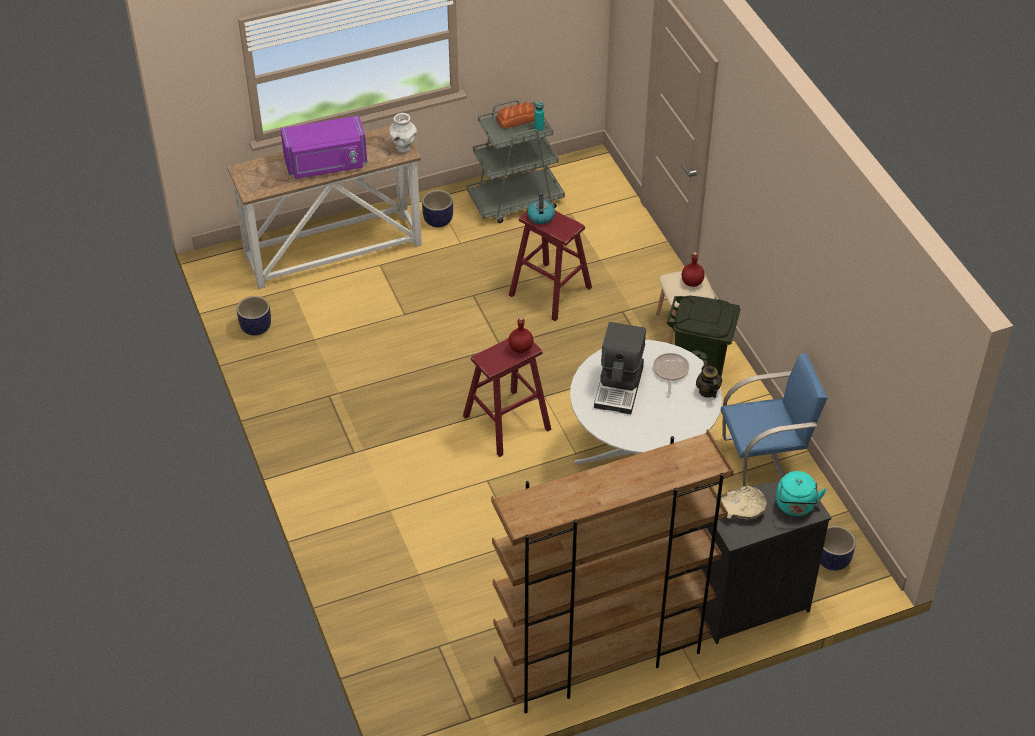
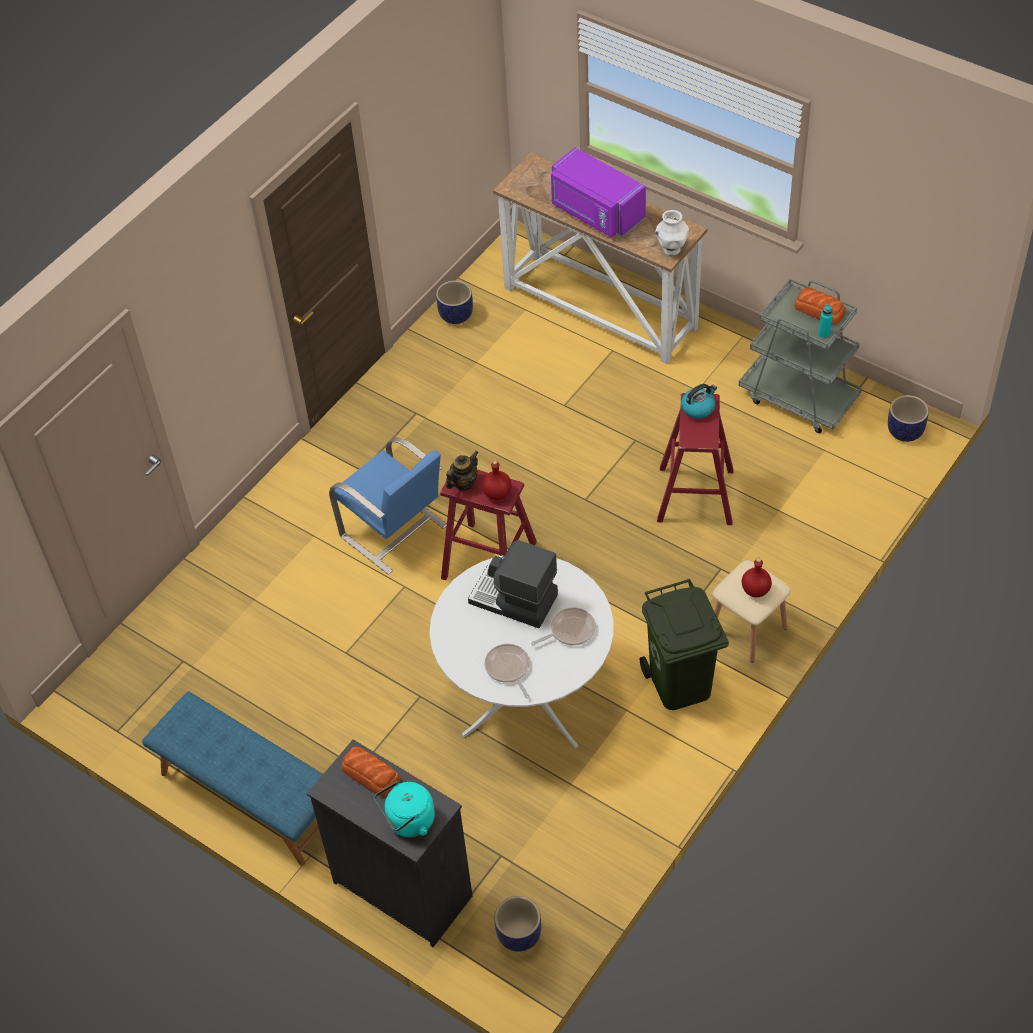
camera: 60 degrees right, 5 degrees up
(438, 220) = (712, 356): planter -> planter (905, 431)
(601, 661) = (249, 797): brown bookcase -> blue bench
(619, 387) = (513, 600): coffee machine -> coffee machine turned 45 degrees clockwise
(676, 417) = (508, 668): none -> frying pan
(707, 391) = (567, 676): teapot -> teapot (463, 483)
(742, 508) = (371, 775): beige bowl -> bread
(765, 459) = (614, 801): blue chair -> blue chair (394, 532)

